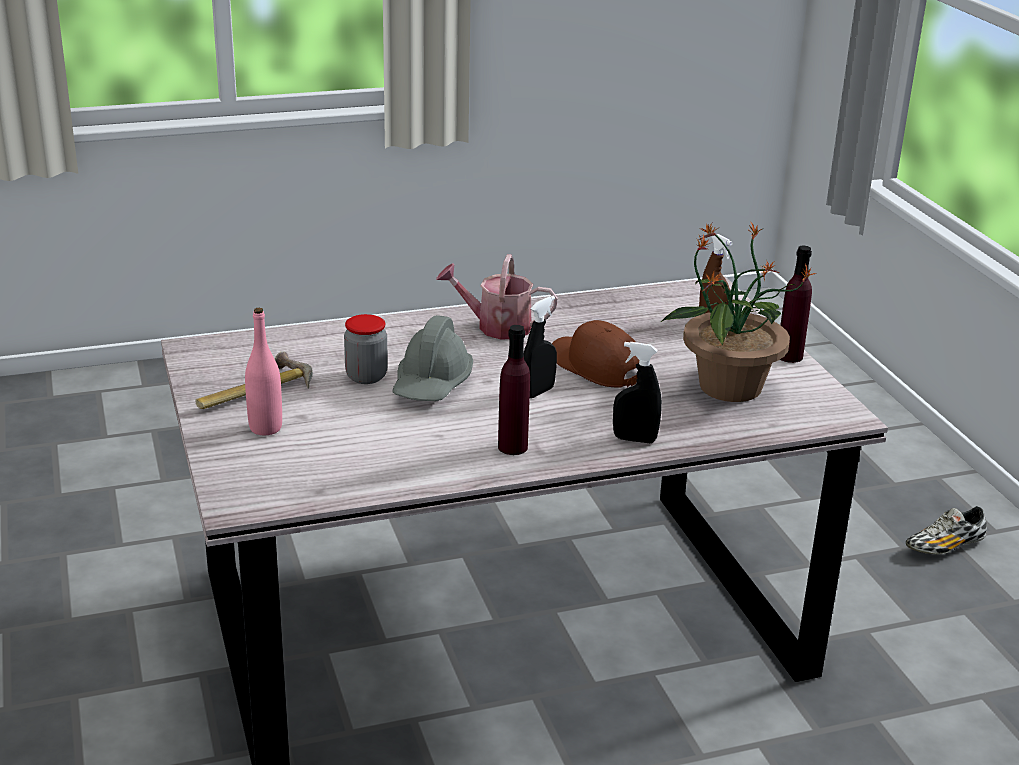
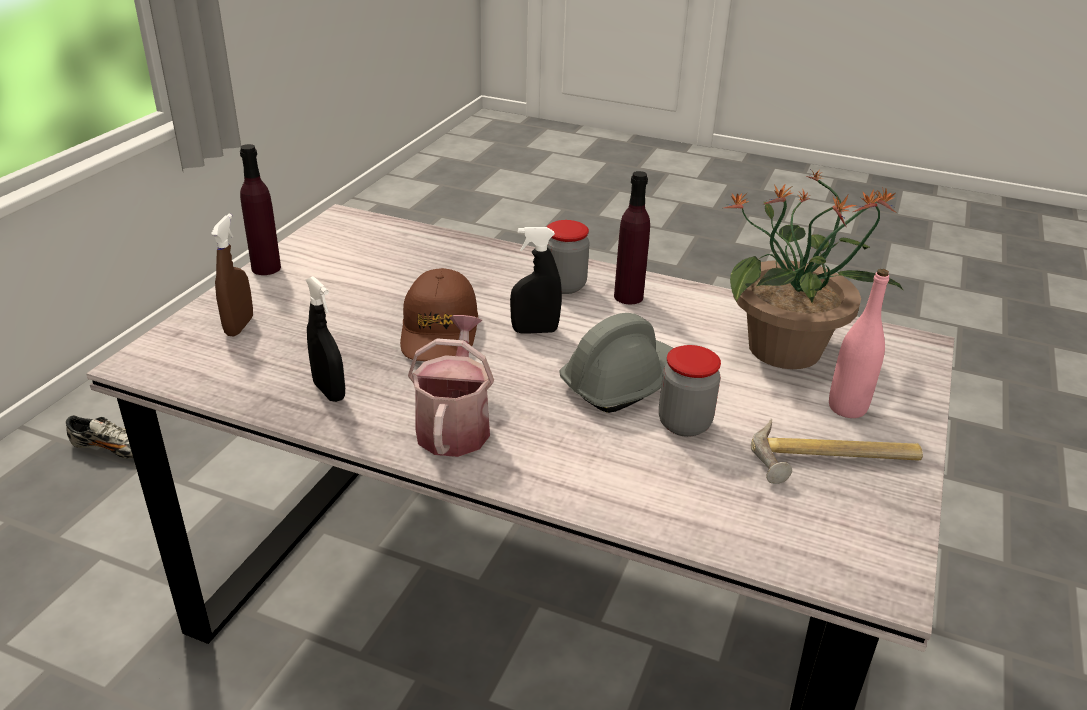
camera: 140 degrees left, 5 degrees up
(496, 327) = (454, 424): watering can -> watering can turned 135 degrees counterclockwise
(573, 434) = (564, 286): none -> jar
(634, 439) = (524, 264): black spray bottle -> black spray bottle (329, 391)
(728, 387) = (372, 268): potted plant -> potted plant (787, 350)

